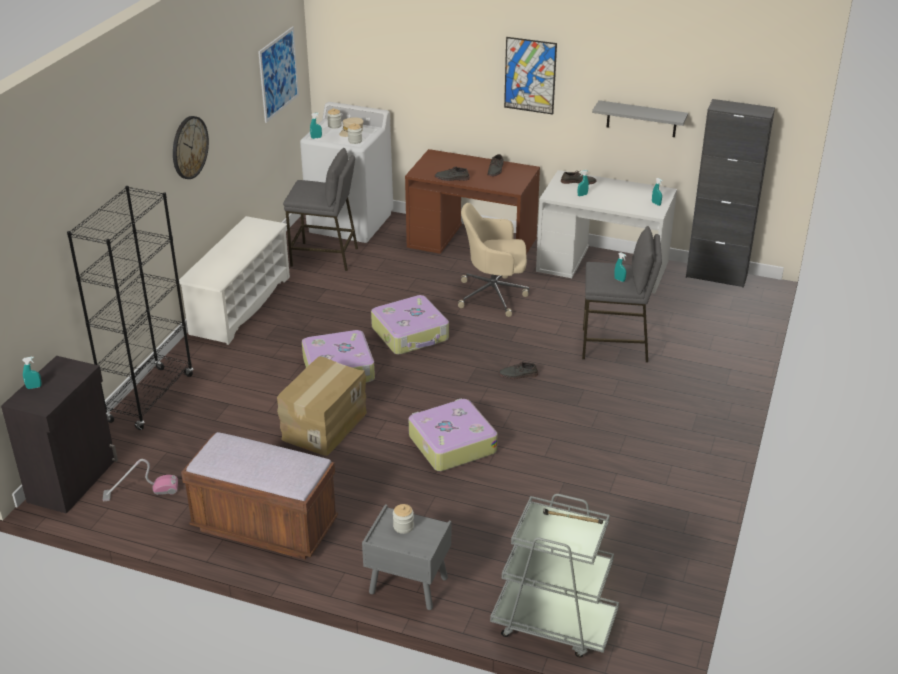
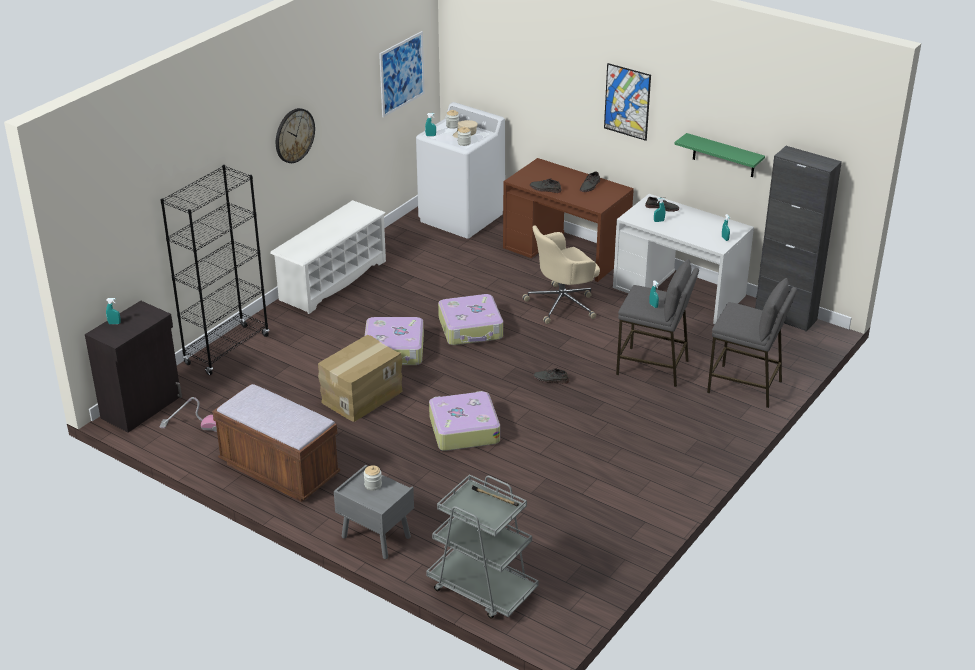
camera: 15 degrees right, 0 degrees up
(325, 257) = (424, 247): grey stool -> grey stool (745, 387)
(494, 295) = (563, 304): beige office chair -> beige office chair turned 45 degrees counterclockwise
(641, 119) = (724, 156): grey shelf -> green shelf

